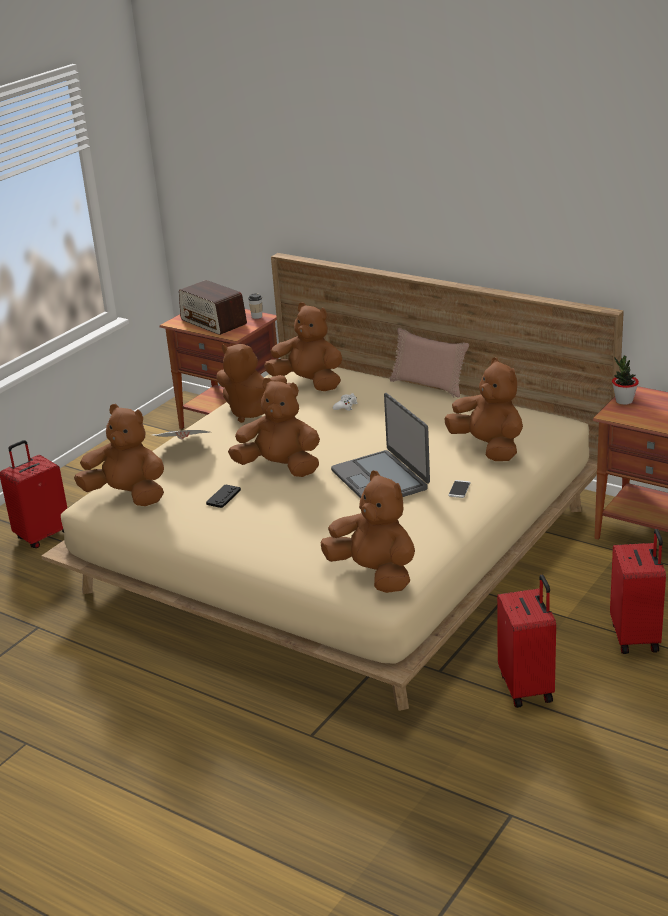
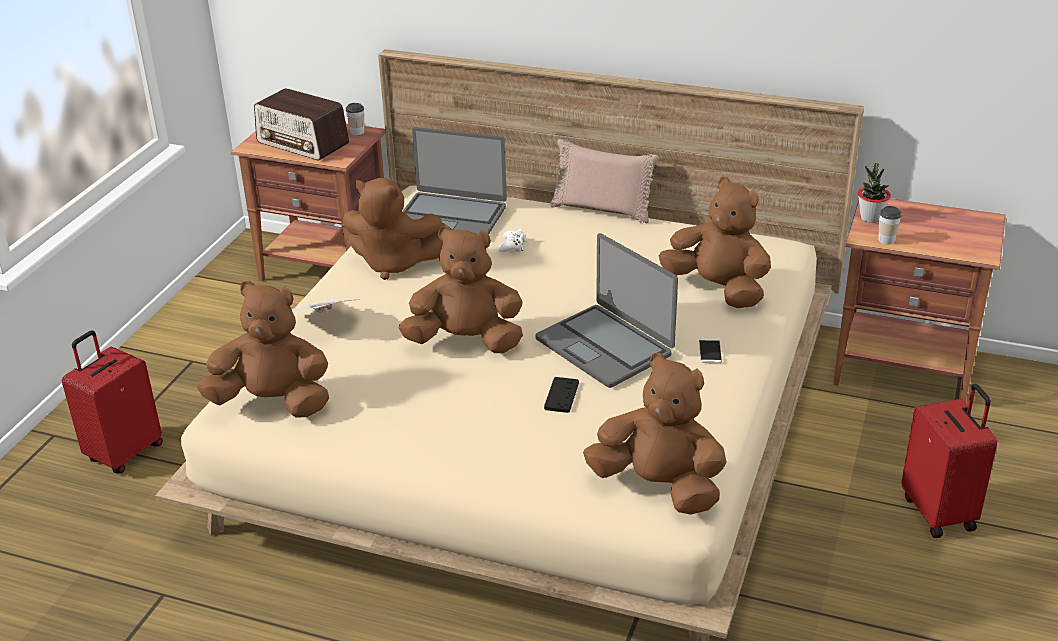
camera: 15 degrees left, 5 degrees up
(223, 497) = (408, 392): black game controller -> black game controller (561, 396)
(309, 383) = (451, 217): brown plush toy -> laptop
(527, 687) = (843, 600): red suitcase -> none
(627, 418) = (886, 240): none -> cup

